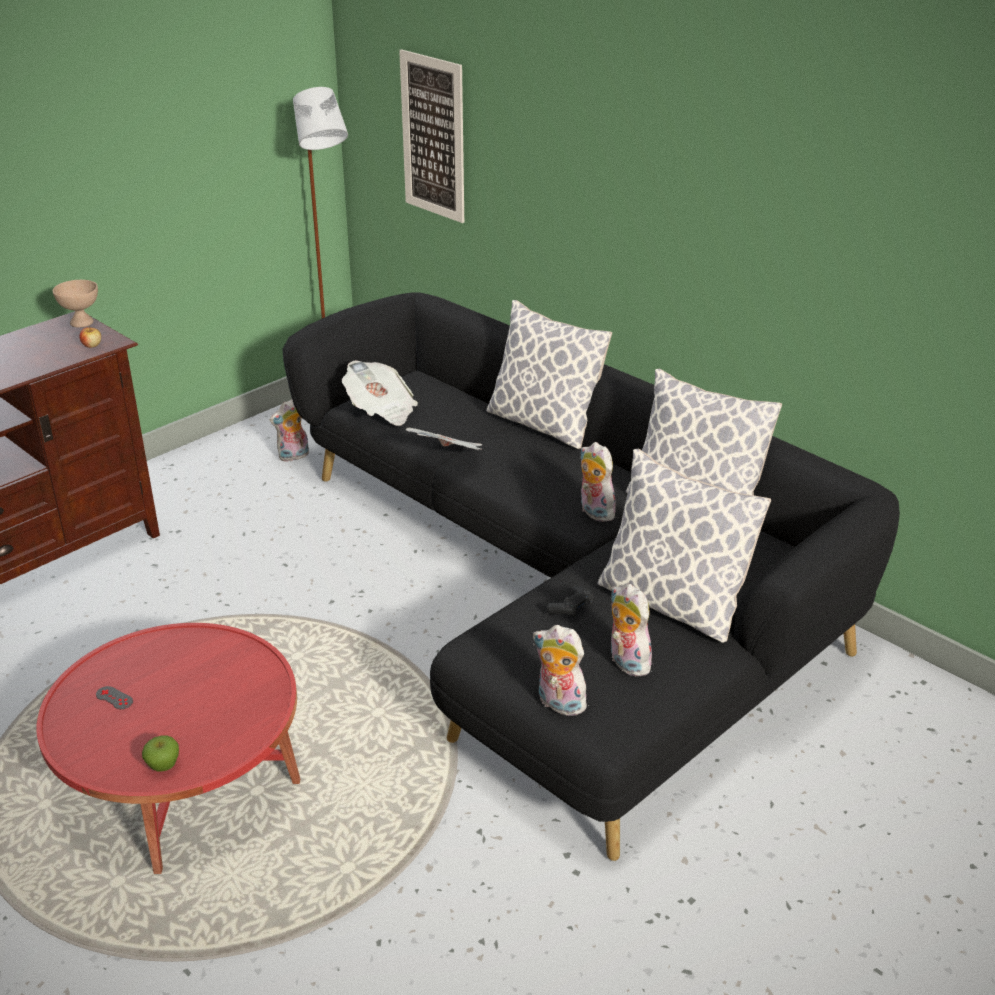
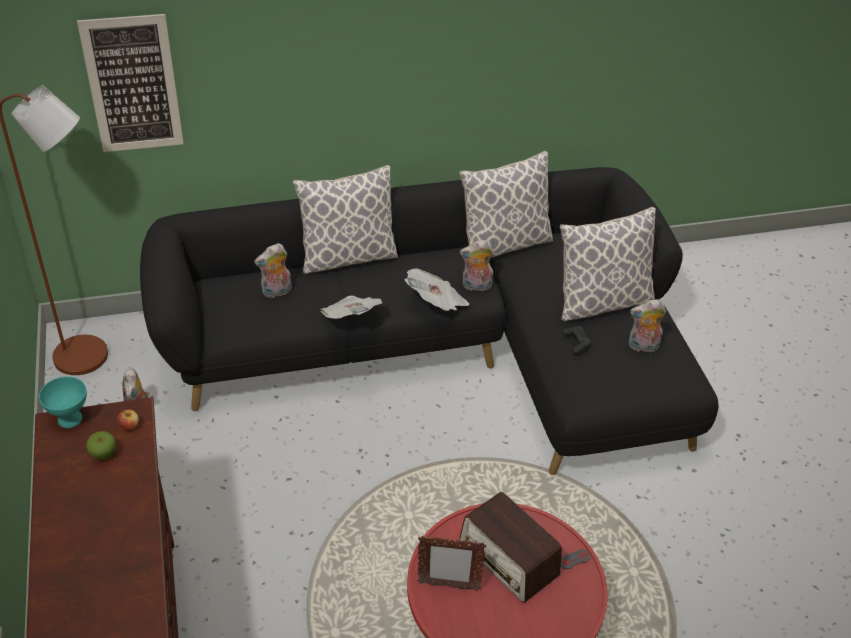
camera: 60 degrees left, 10 degrees up
(82, 322) = (69, 419): beige bowl -> turquoise bowl
(114, 698) = (479, 613): grey game controller -> grey game controller (574, 559)
(137, 662) = (448, 586): none -> picture frame
(163, 766) = (573, 608): apple -> apple (103, 455)
(205, 693) = (509, 559): none -> radio
(381, 410) = (249, 323): newspaper -> newspaper (436, 303)
(558, 704) = (658, 391): plush toy -> plush toy (276, 292)

